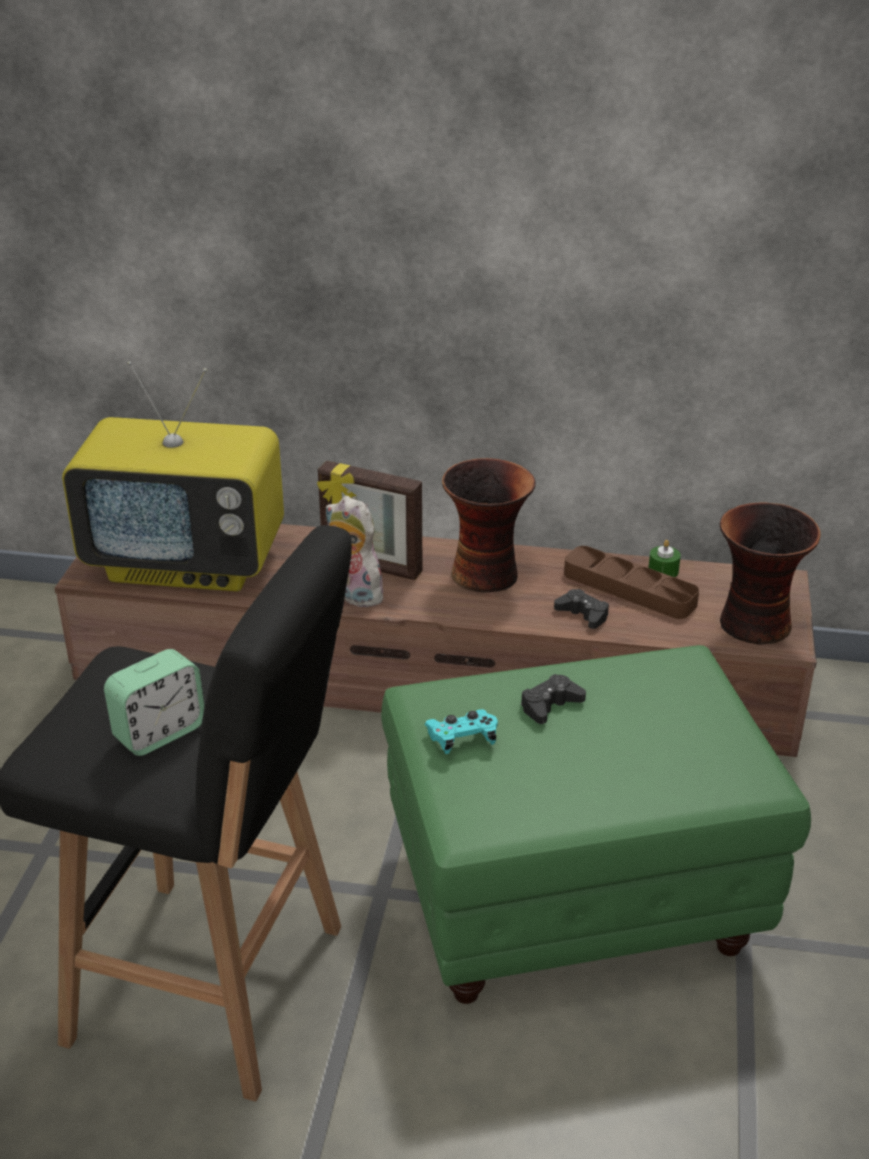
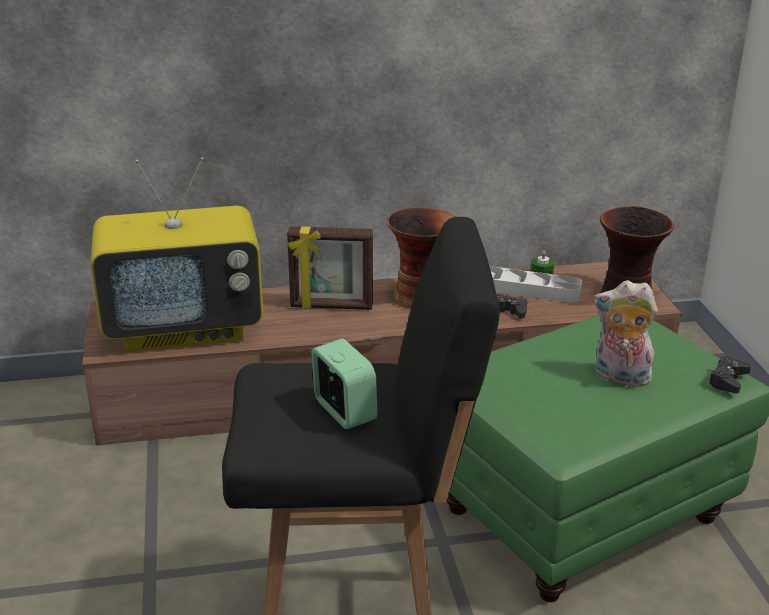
camera: 20 degrees left, 5 degrees down
(159, 732) = (344, 411): alarm clock -> alarm clock turned 60 degrees counterclockwise
(353, 595) = (331, 327): plush toy -> plush toy (619, 378)
(462, 739) = (516, 393): turquoise game controller -> none
(550, 705) = (560, 360): black game controller -> black game controller (728, 380)
(629, 589) = (527, 290): brown tray -> grey tray

